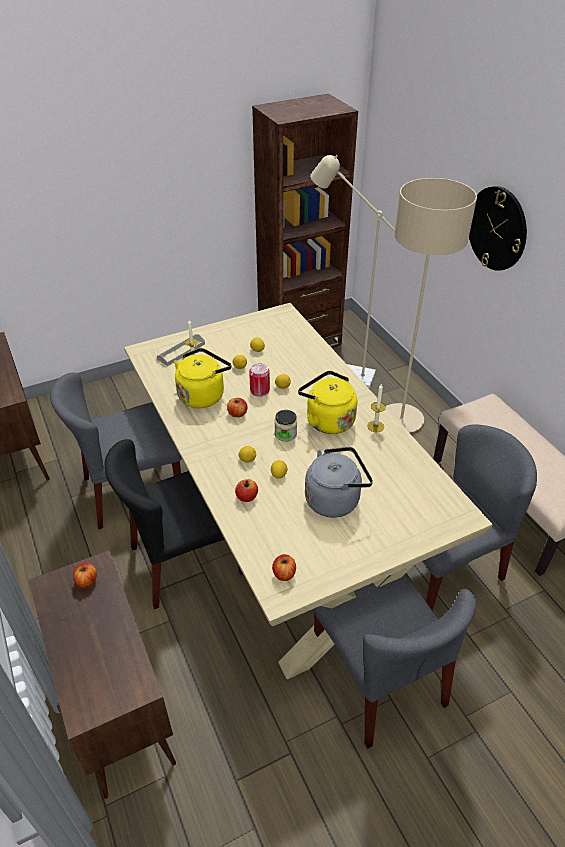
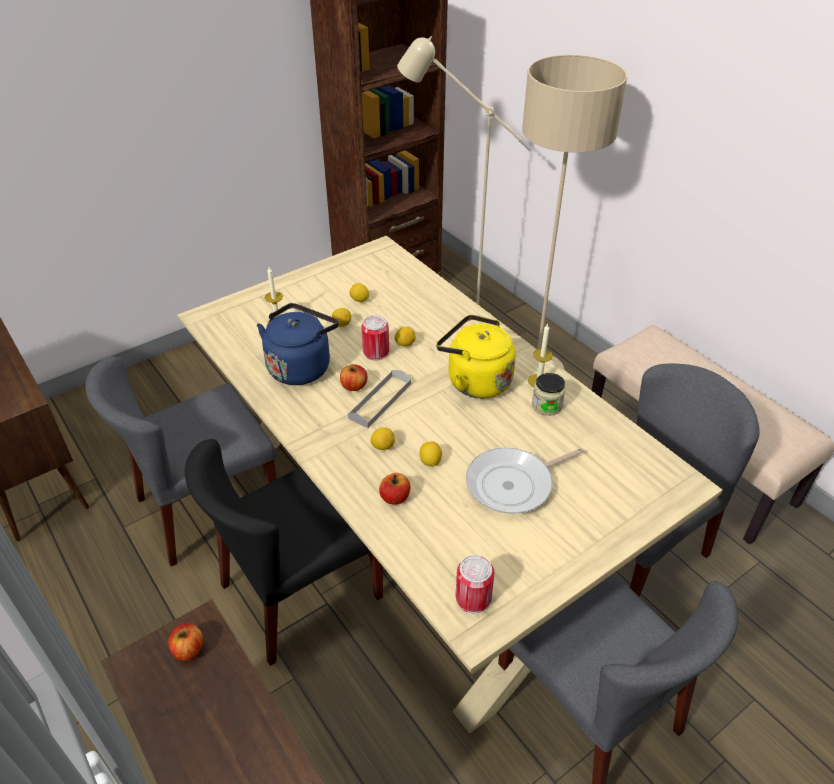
camera: 10 degrees left, 0 degrees up
(181, 351) = (258, 312): grey tray -> grey tray (380, 401)
(203, 395) = (301, 366): yellow kettle -> blue kettle
(284, 574) = (473, 598): apple -> can
(285, 434) = (425, 405): jar -> jar (546, 405)
(335, 499) = (514, 484): grey kettle -> frying pan
(497, 228) = (646, 115): wall clock -> none

